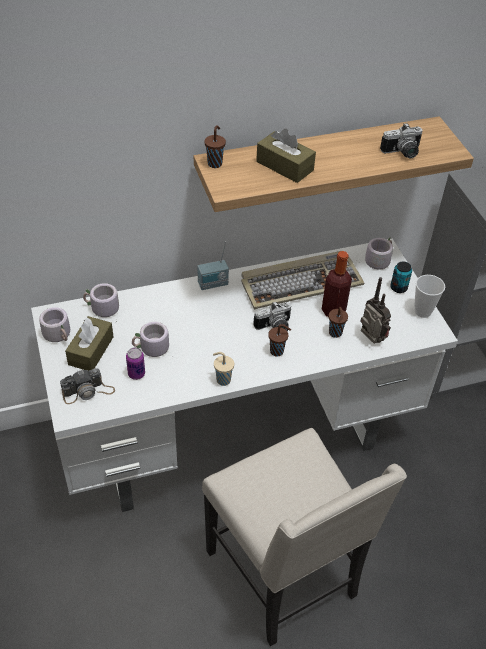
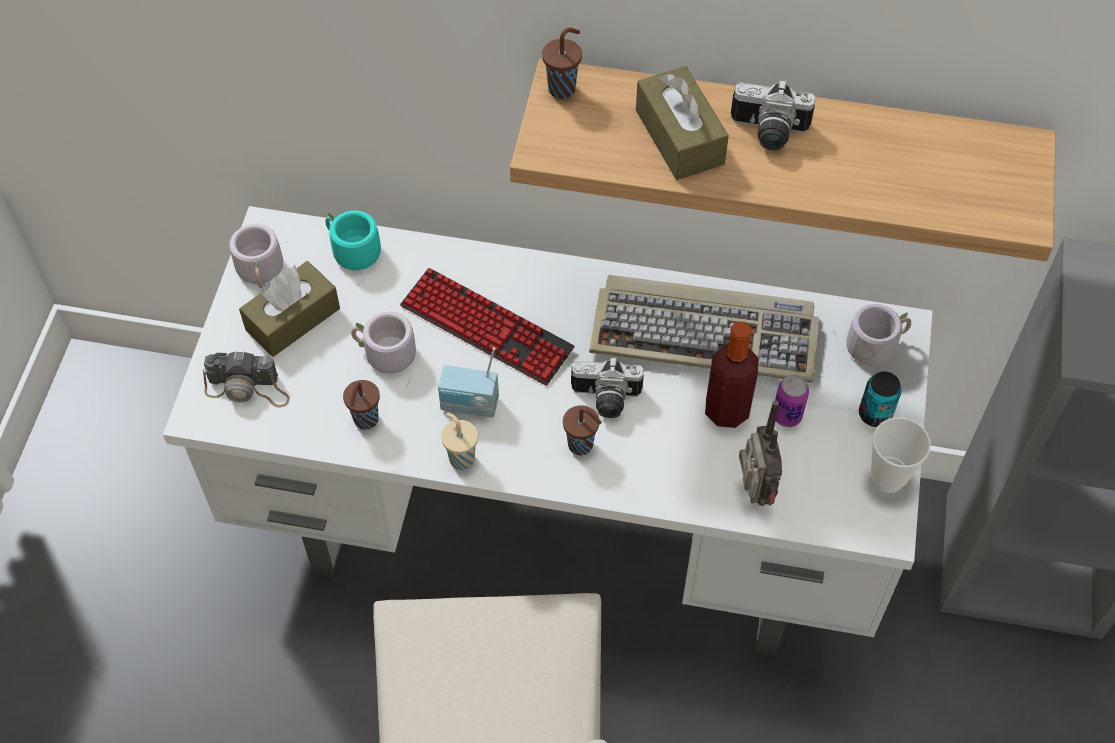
camera: 30 degrees right, 10 degrees up
(101, 309) = (350, 252): grey mug -> turquoise mug
(136, 374) = (336, 389): can -> can (787, 415)
(195, 318) = (486, 328): none -> keyboard
(213, 284) = (554, 277): radio -> radio (469, 406)
(335, 333) = (701, 454): brown cup -> brown cup (365, 421)
(402, 153) = (918, 187): camera -> camera (768, 133)

